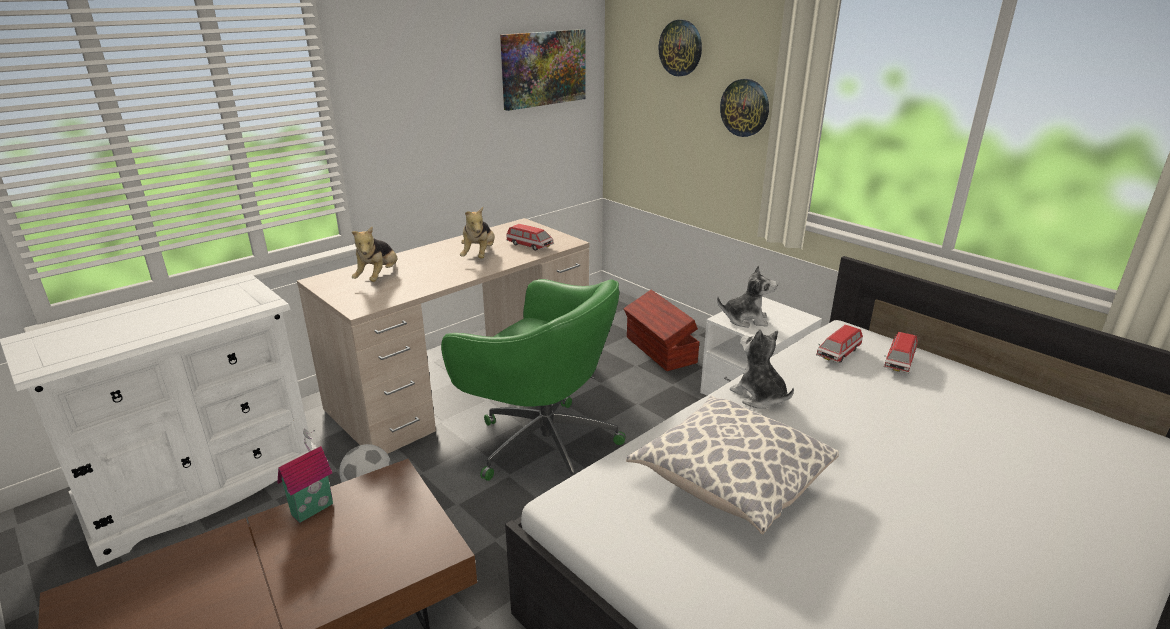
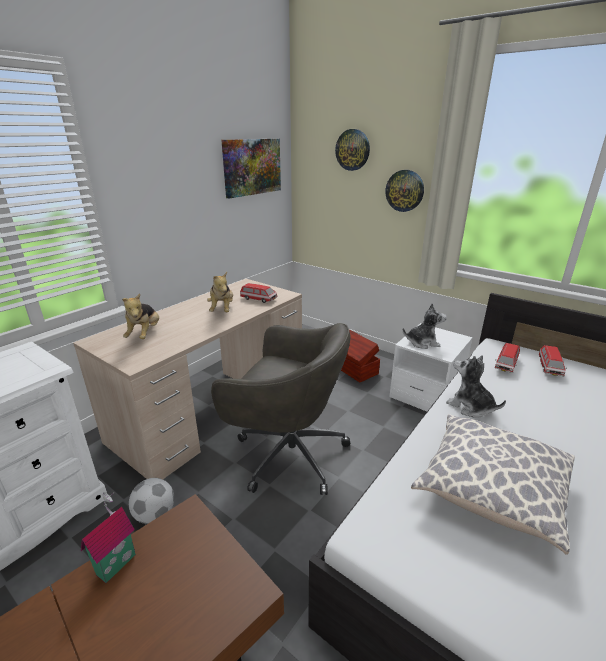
camera: 10 degrees left, 0 degrees up
(542, 444) = (288, 453): green office chair -> grey office chair

